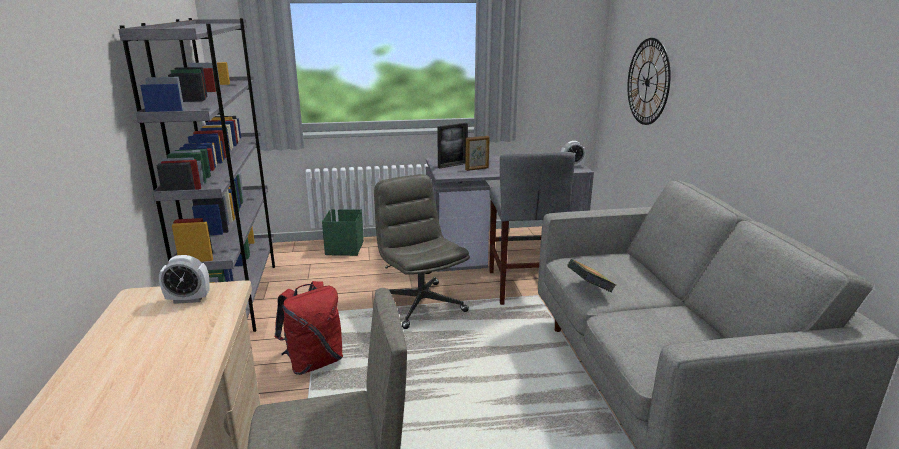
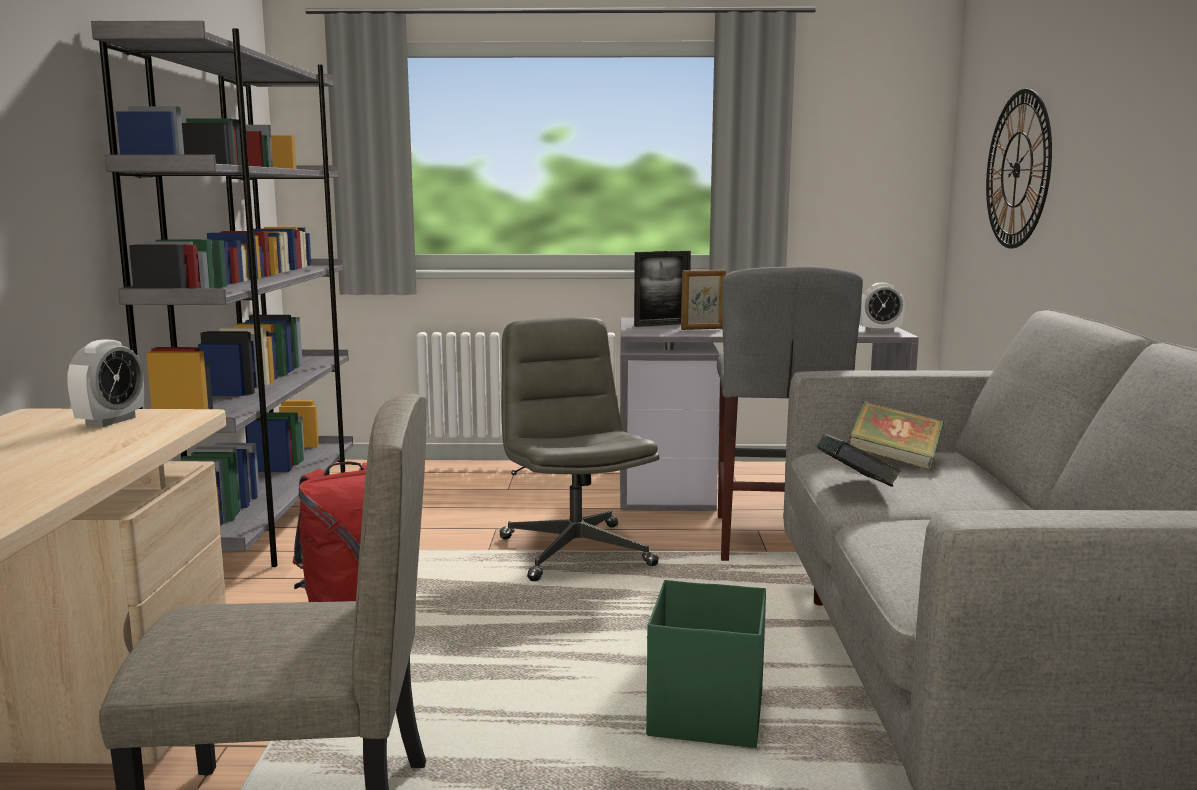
camera: 10 degrees right, 10 degrees down
(188, 299) = (110, 421): alarm clock -> alarm clock turned 75 degrees counterclockwise
(344, 248) = (471, 473): green storage box -> green storage box (705, 715)
(600, 263) = (894, 460): none -> book

